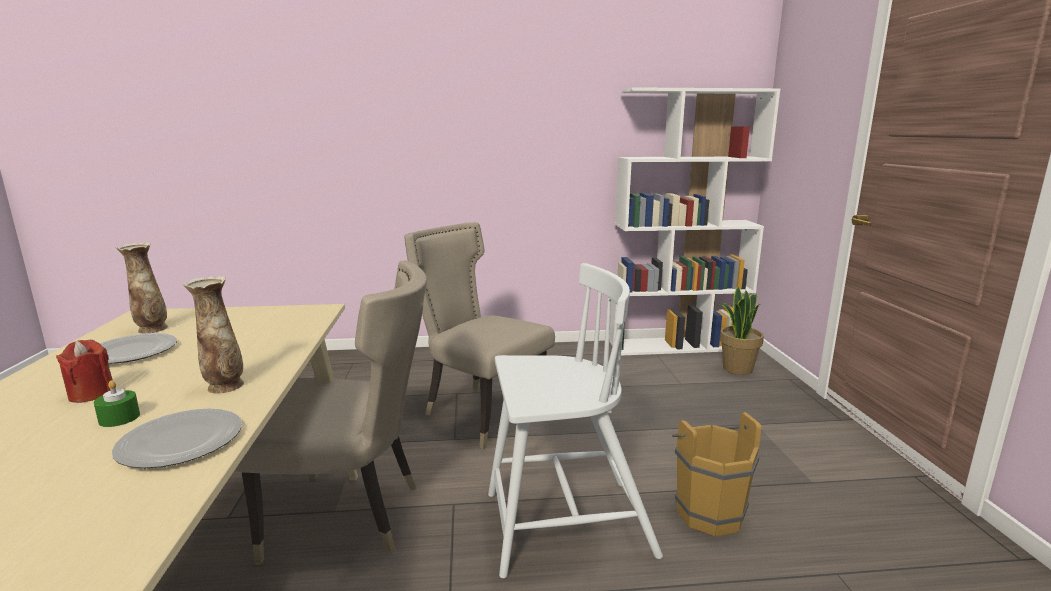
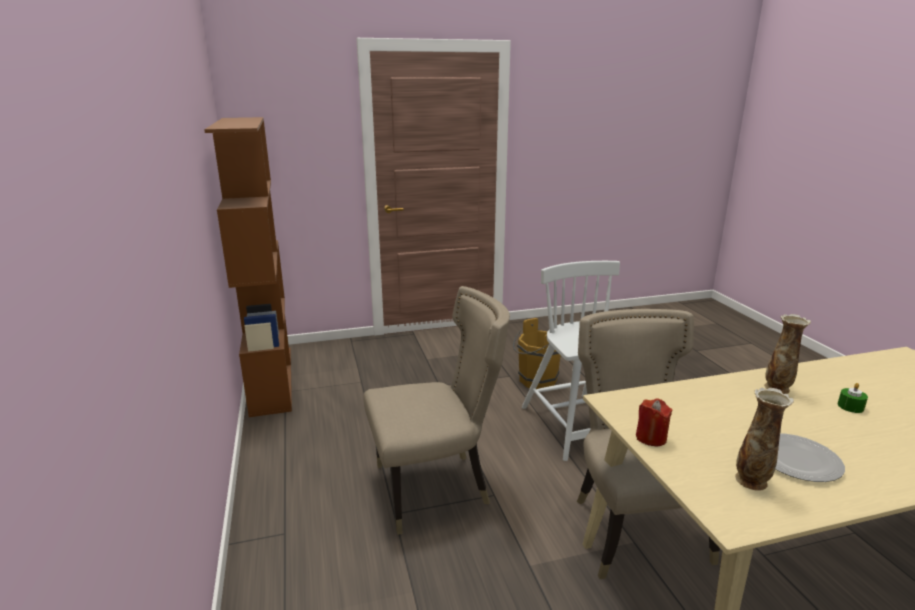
camera: 100 degrees left, 5 degrees up
(91, 394) = (855, 435): red candle -> red candle (651, 438)
(183, 441) = (831, 376): plate -> none
(480, 412) = (436, 487): beige chair -> beige chair turned 135 degrees counterclockwise
(678, 345) = (271, 379): white bookcase -> brown bookcase
(737, 369) = (331, 357): potted plant -> none

